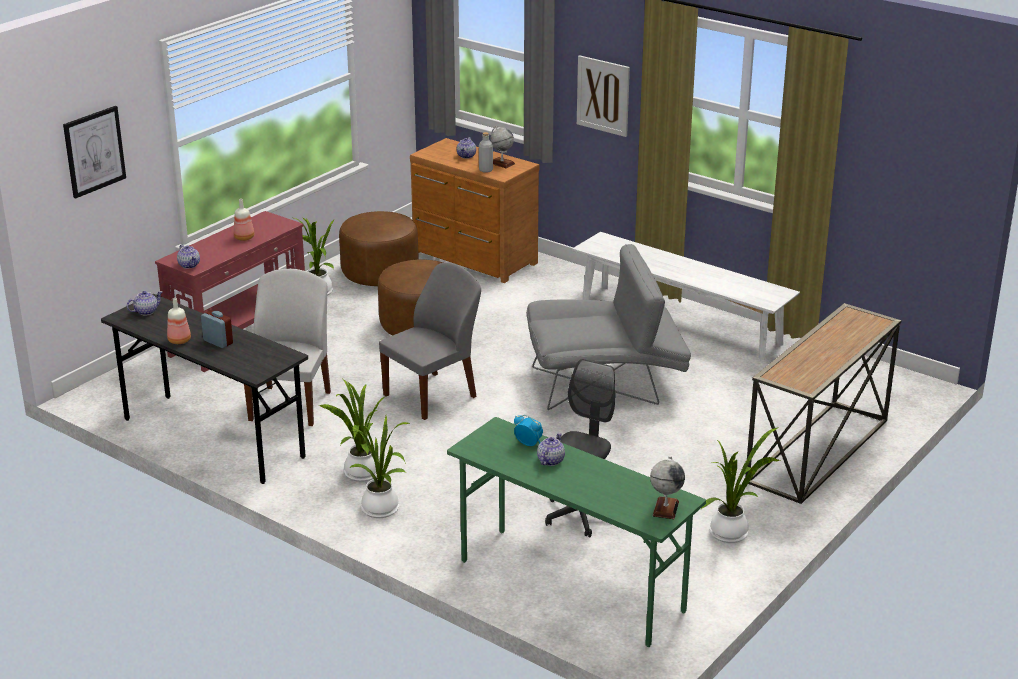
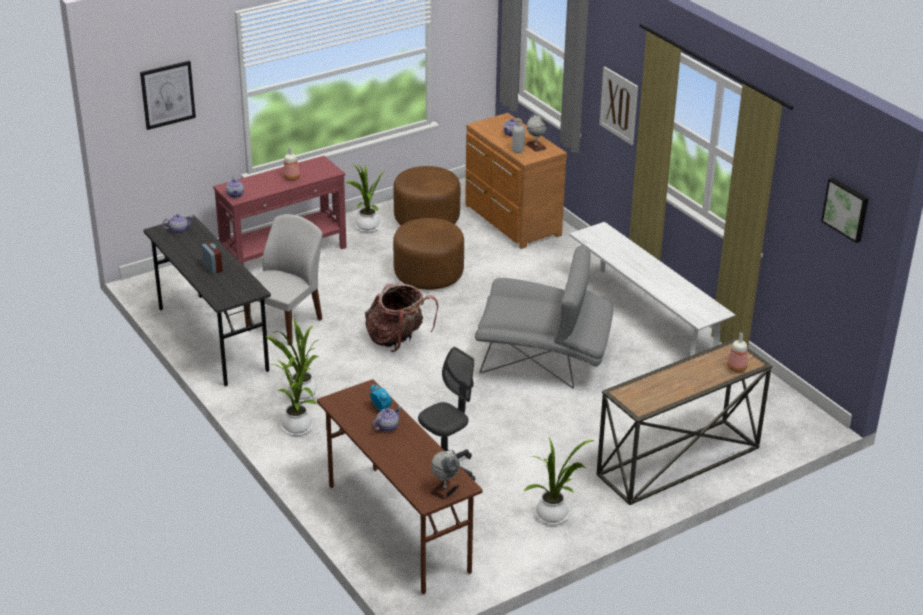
camera: 20 degrees right, 5 degrees up
(179, 340) = (186, 260): bottle -> bottle (736, 367)
(432, 395) = (398, 339): grey chair -> backpack
(570, 586) = (397, 528): green desk -> brown desk
(937, 138) = (846, 209): none -> picture

